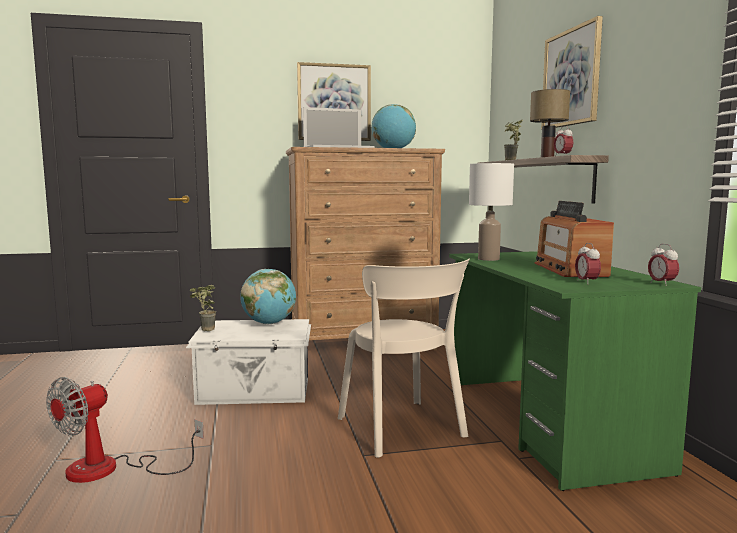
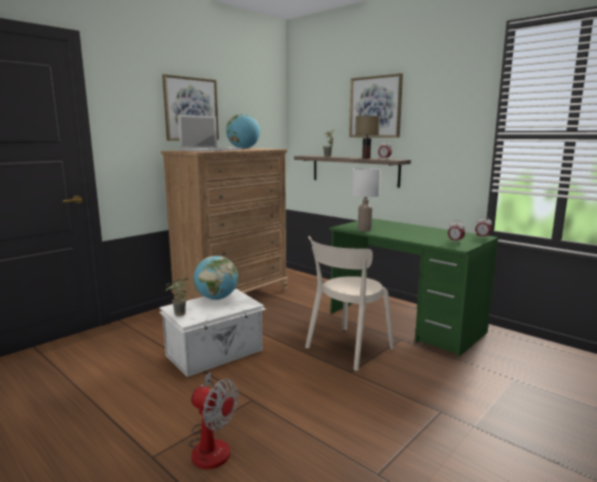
camera: 35 degrees left, 5 degrees up
(110, 469) = (211, 444): fan -> fan turned 60 degrees counterclockwise
(403, 430) = (346, 349): beige chair -> beige chair turned 105 degrees clockwise
(569, 269) = (422, 232): radio -> none

